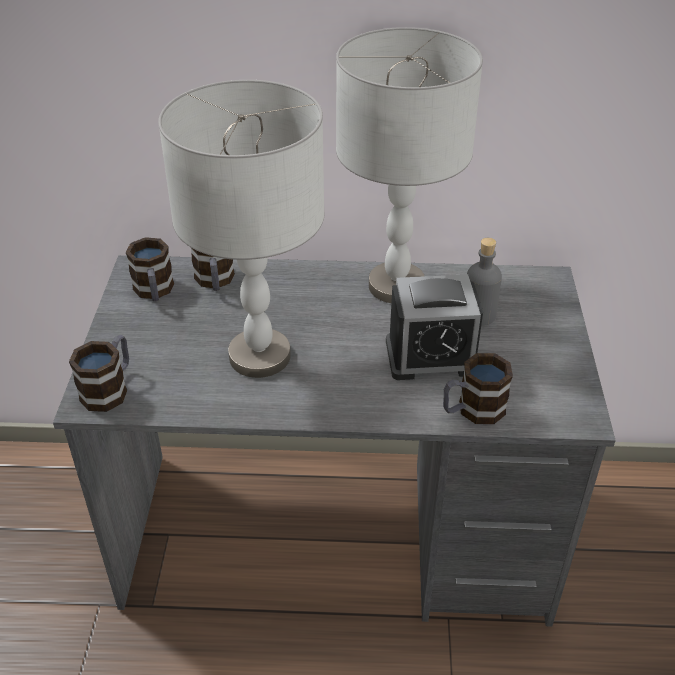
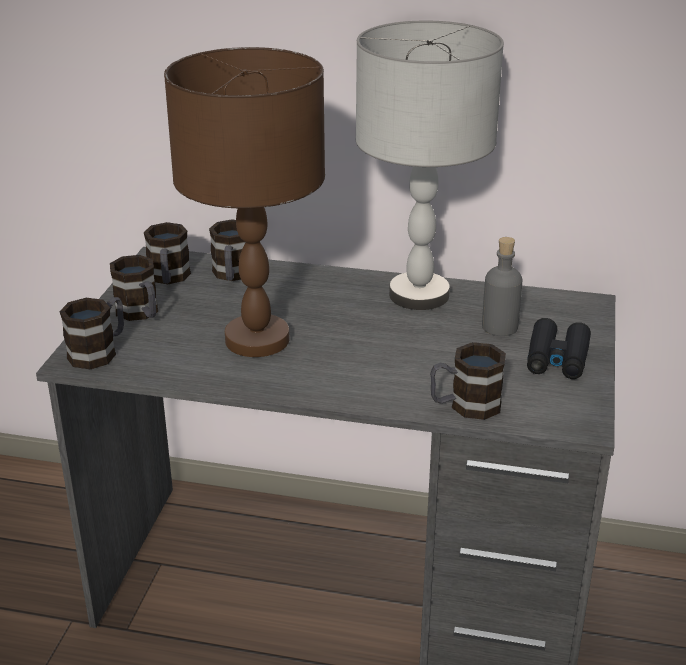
camera: 10 degrees right, 10 degrees down
(138, 337) = (141, 313): none -> mug
(259, 357) = (257, 340): grey table lamp -> brown table lamp
(431, 356) = (436, 356): alarm clock -> none
(539, 346) = (557, 359): none -> black binoculars

